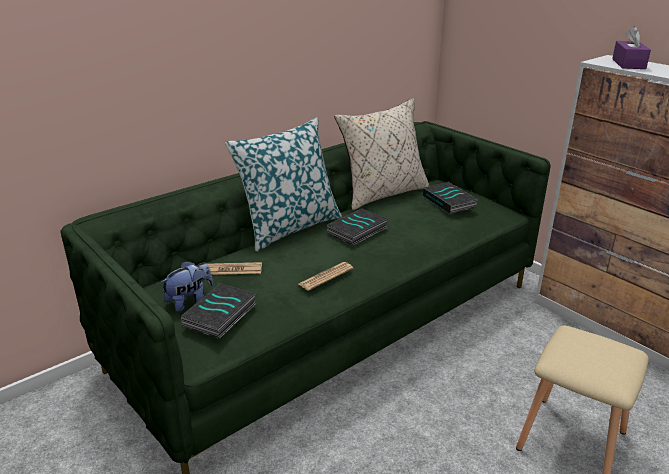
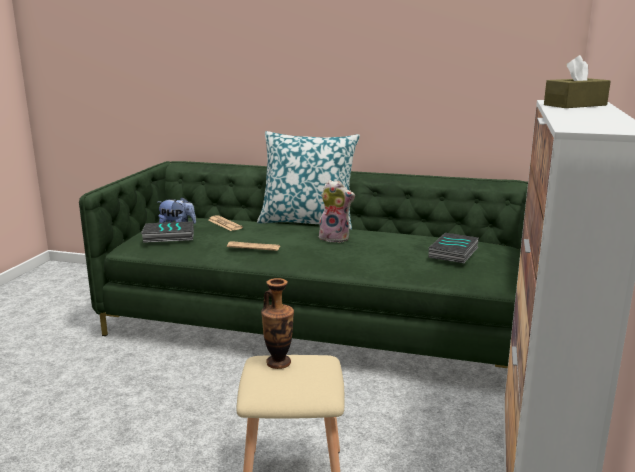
camera: 55 degrees right, 10 degrees down
(357, 231) = (335, 238): book -> plush toy
(382, 194) = (422, 231): beige pillow -> none
(574, 354) = (278, 363): none -> vase
(628, 64) = (575, 105): purple tissue box -> brown tissue box

